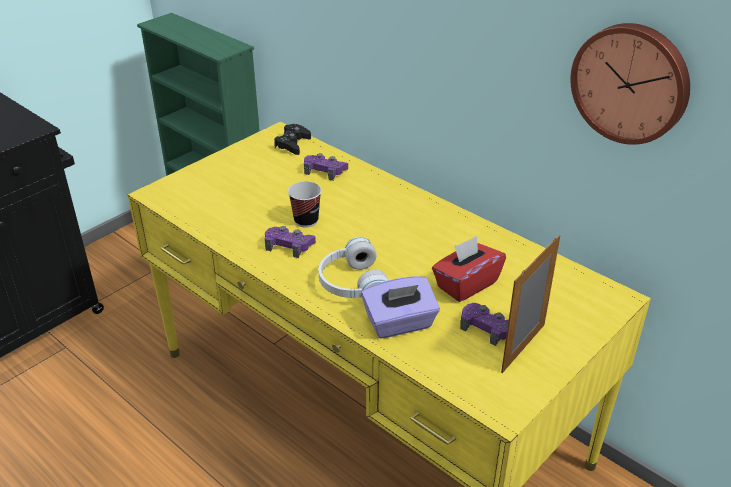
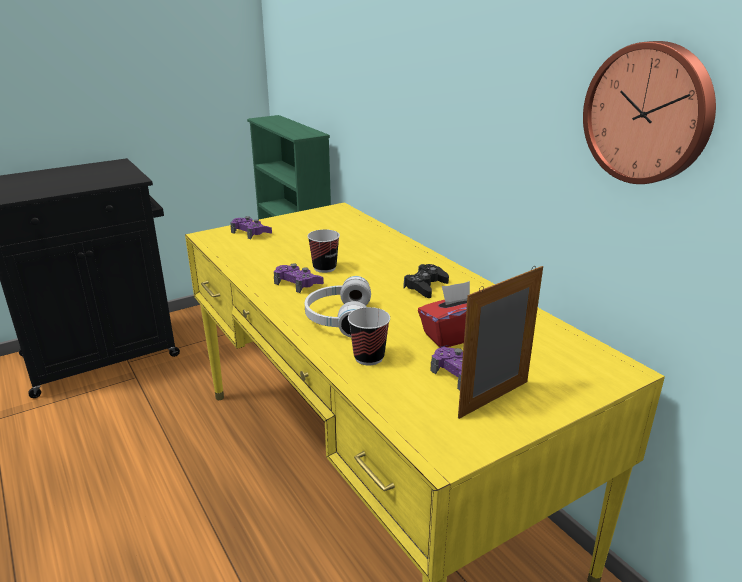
camera: 15 degrees right, 10 degrees down
(292, 144) = (345, 217): black game controller -> black game controller (425, 286)
(325, 171) = (363, 236): purple game controller -> purple game controller (251, 233)
(400, 323) = (369, 357): purple tissue box -> cup

